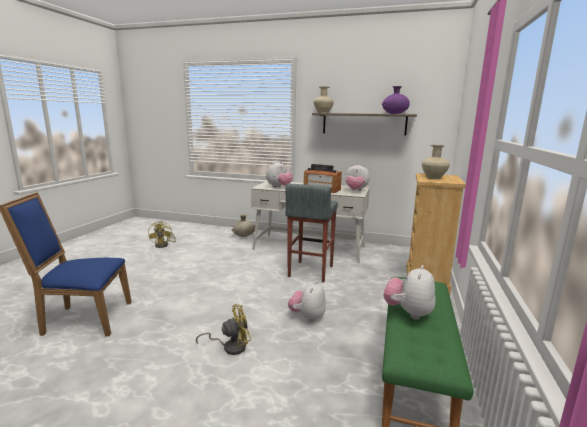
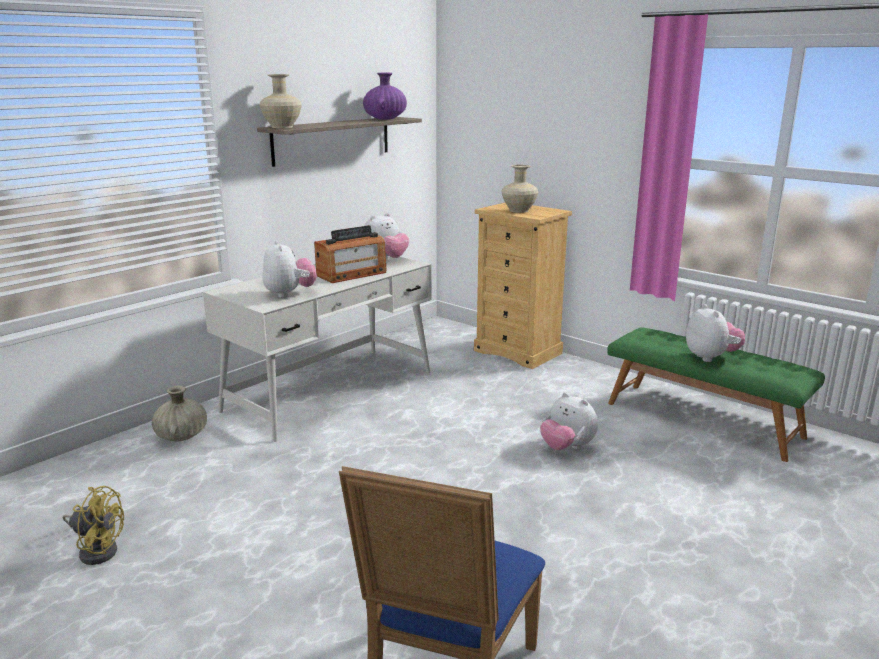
camera: 65 degrees left, 5 degrees up
(230, 347) = (618, 520): yellow fan -> none
(310, 271) = (426, 413): grey stool -> none
(408, 313) = (711, 357): plush toy -> plush toy turned 150 degrees counterclockwise

